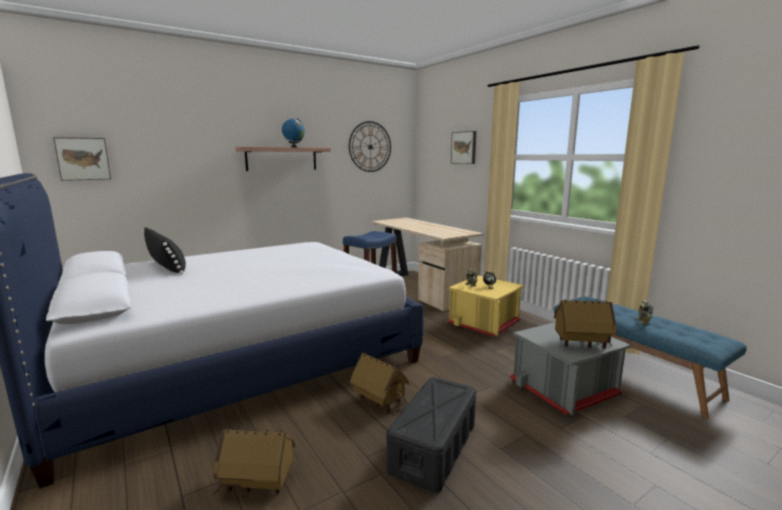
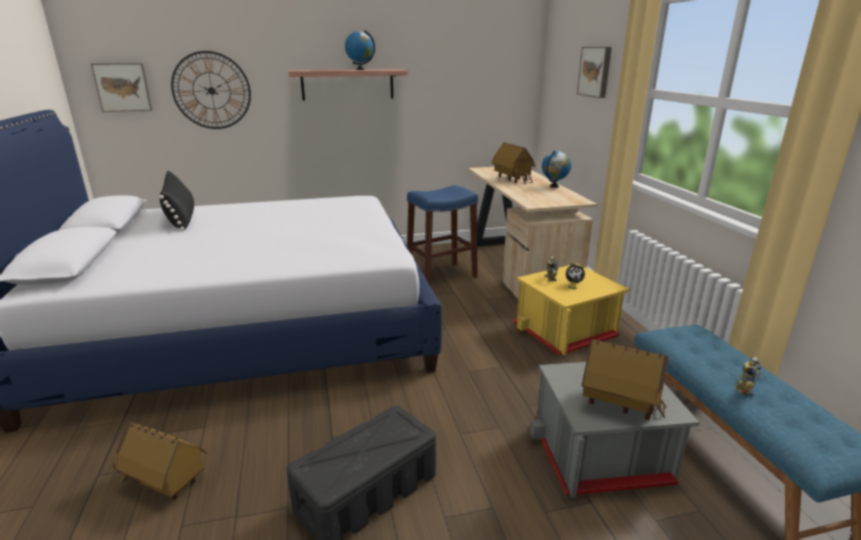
camera: 20 degrees right, 10 degrees up
(370, 147) = (473, 66): wall clock -> wall clock (211, 90)
(380, 402) = (352, 416): toy house -> toy house (512, 180)
(444, 226) = (554, 186): none -> globe

